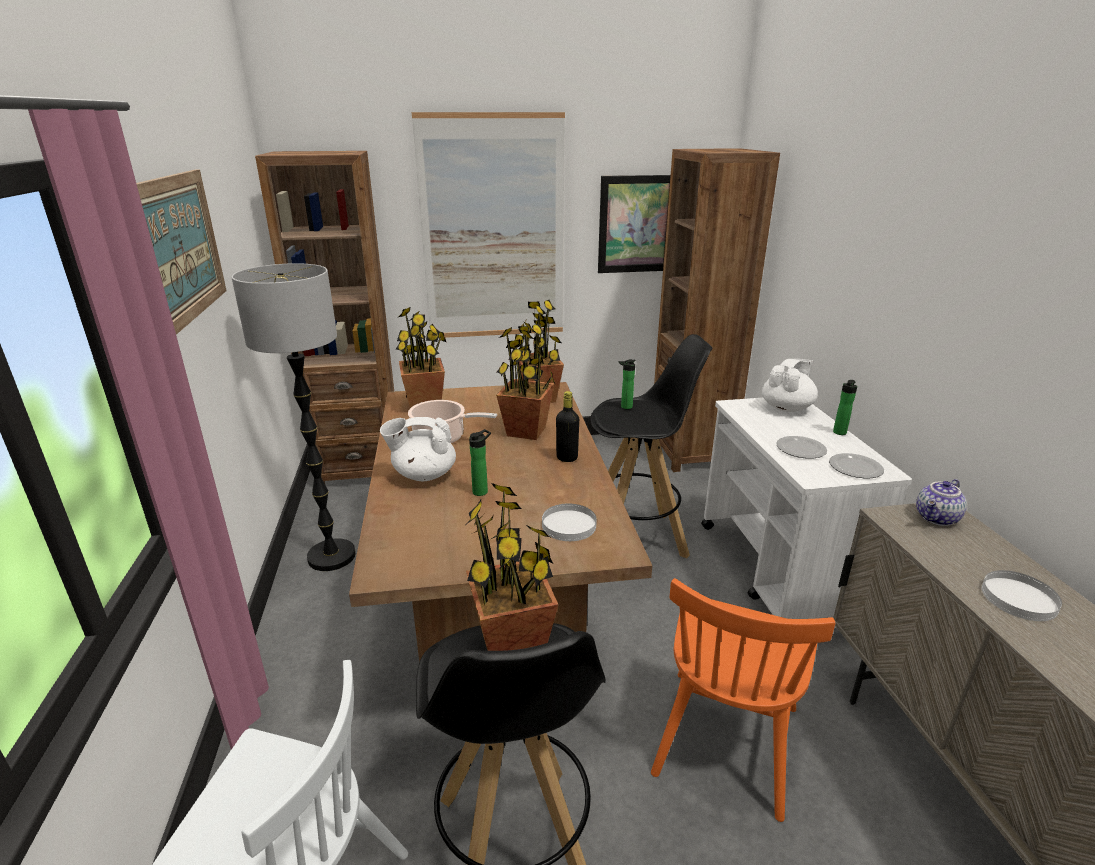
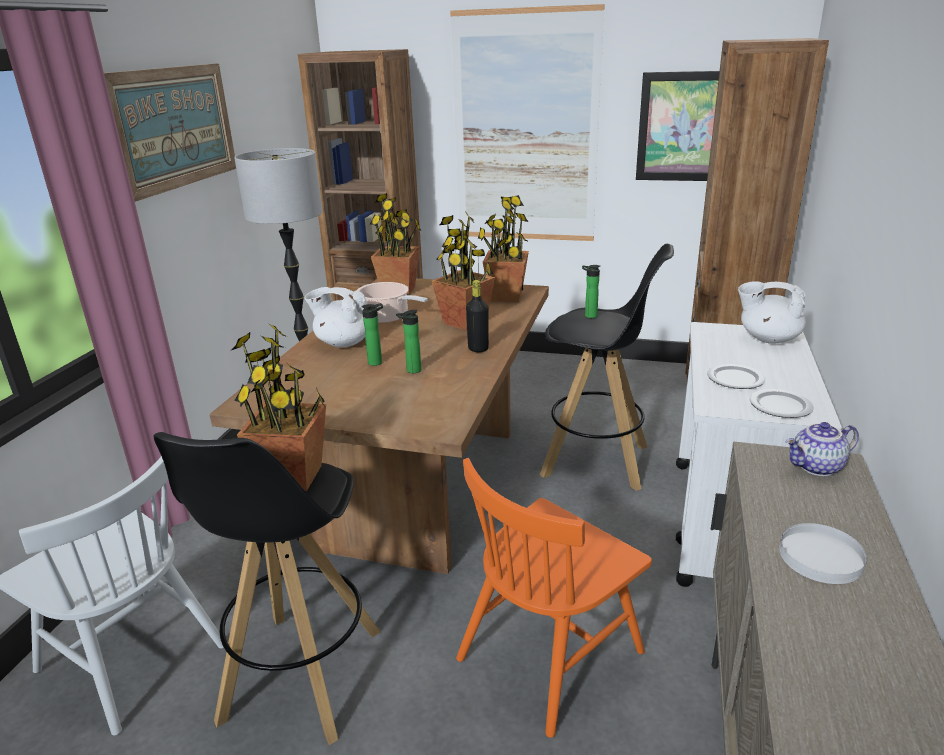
camera: 25 degrees right, 0 degrees up
(569, 525) = (421, 400): white plate -> none
(787, 408) = (768, 339): white teapot -> white teapot turned 135 degrees counterclockwise
(839, 433) = (803, 371): bottle -> bottle (411, 371)

